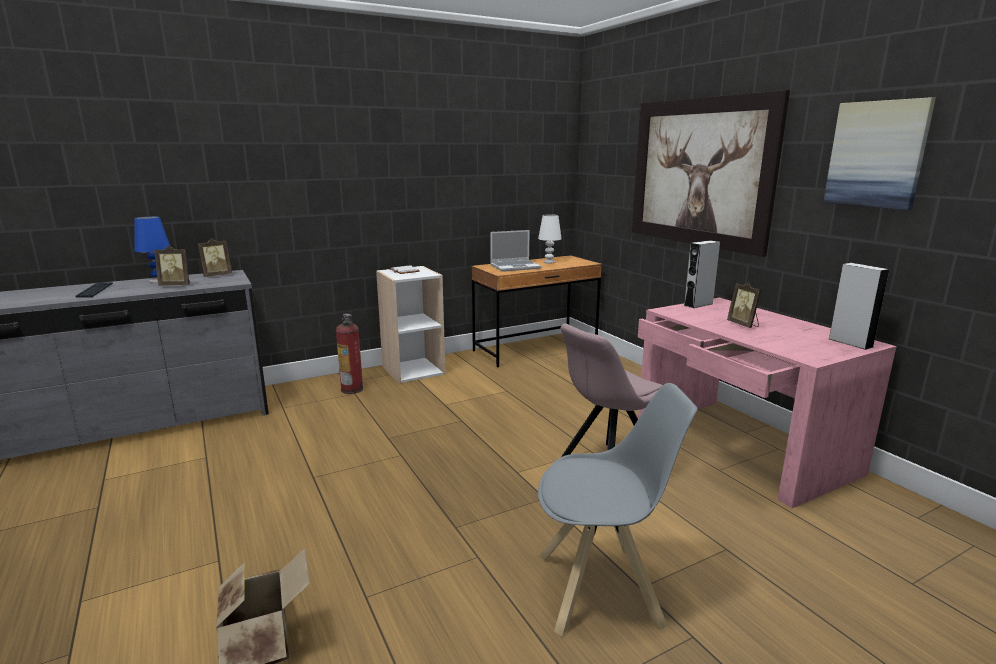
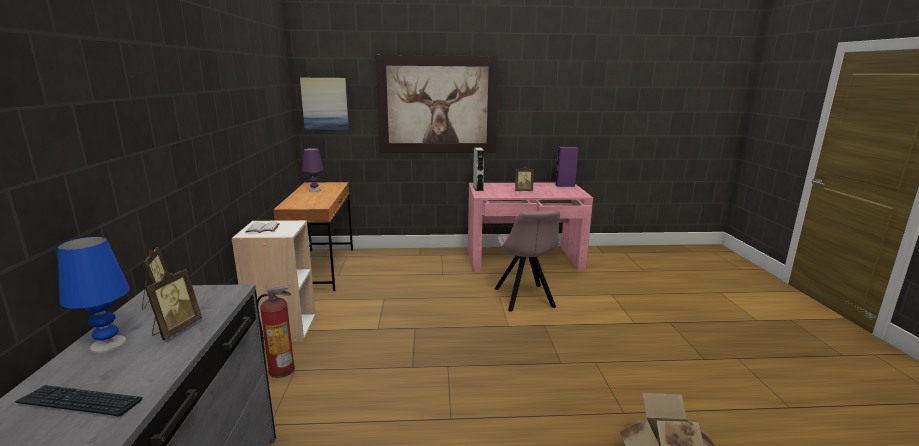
camera: 65 degrees left, 0 degrees up
(515, 267) = (310, 200): laptop -> none
(549, 262) = (314, 190): white table lamp -> purple table lamp
(602, 588) = (633, 332): grey chair -> none
(850, 343) = (565, 185): grey speaker -> purple speaker
(876, 154) = (550, 92): picture -> picture (325, 104)

